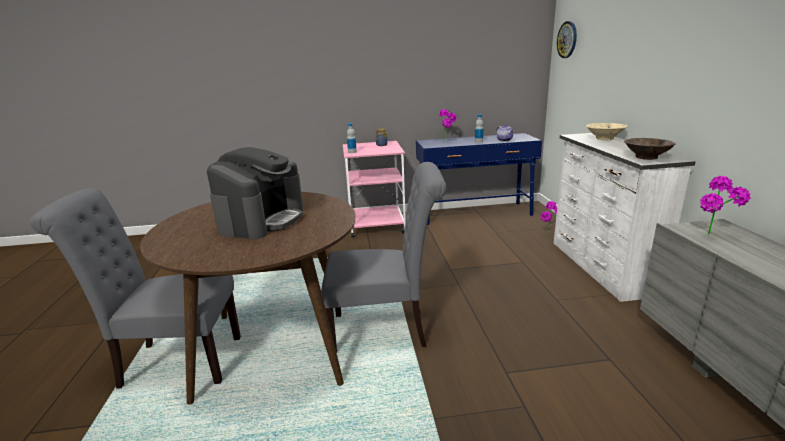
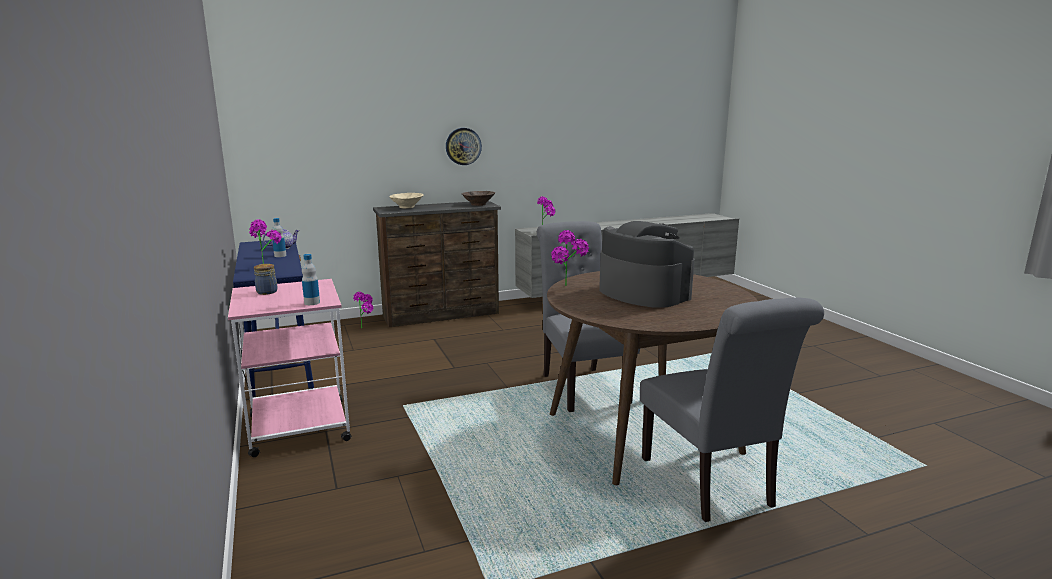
camera: 105 degrees left, 5 degrees down
(262, 220) = (642, 293): coffee machine -> coffee machine turned 45 degrees clockwise
(310, 198) = (569, 287): none -> potted plant
(567, 39) = (265, 120): wall clock -> wall clock (463, 146)
(599, 267) = (442, 315): white dresser -> brown dresser

